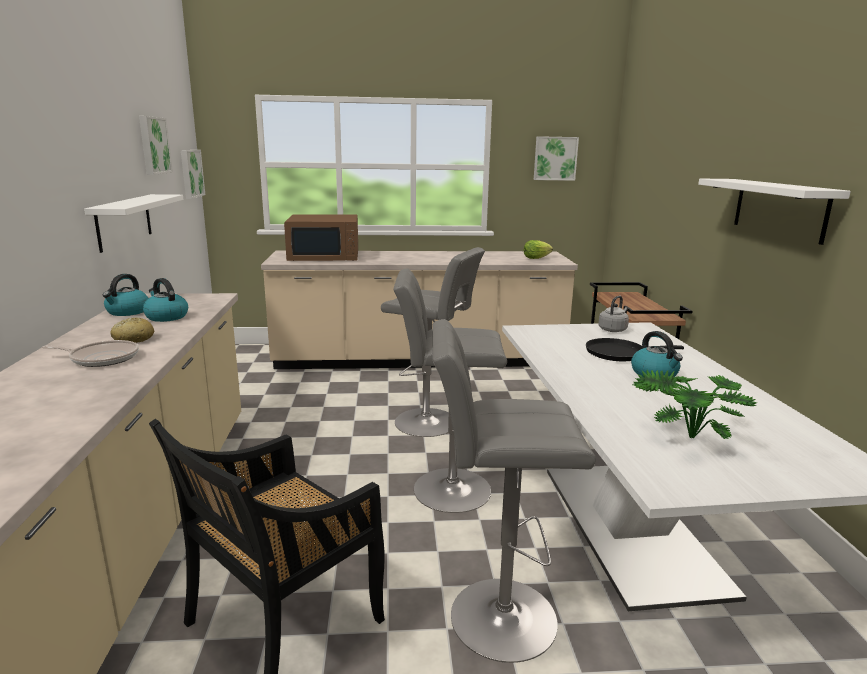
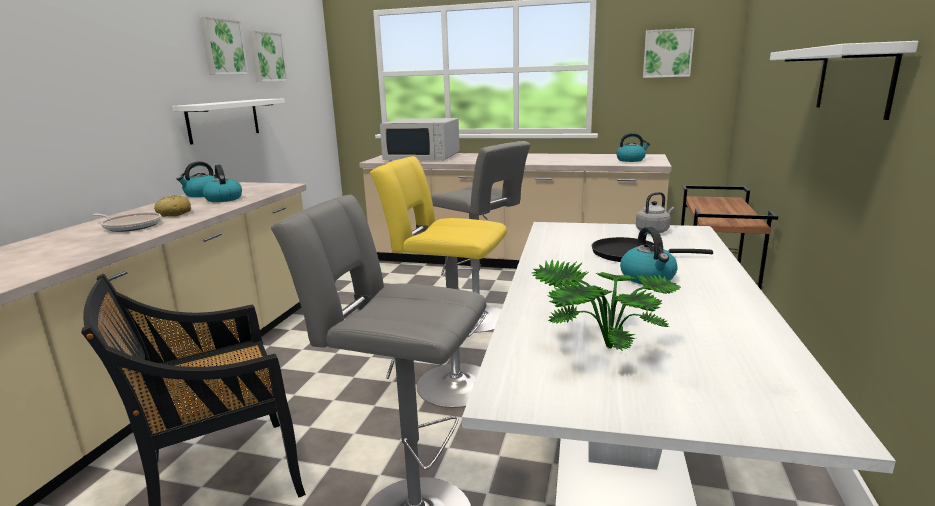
camera: 20 degrees right, 0 degrees up
(190, 173) = (316, 84): picture -> picture (222, 47)
(325, 256) = (423, 157): brown microwave -> white microwave
(446, 489) = (450, 383): grey stool -> yellow stool
(536, 258) = (631, 160): lettuce -> kettle

